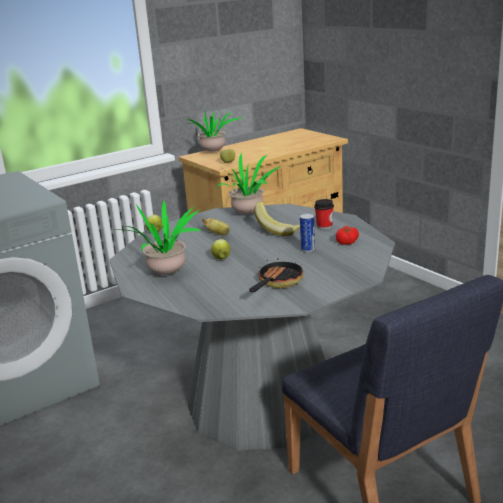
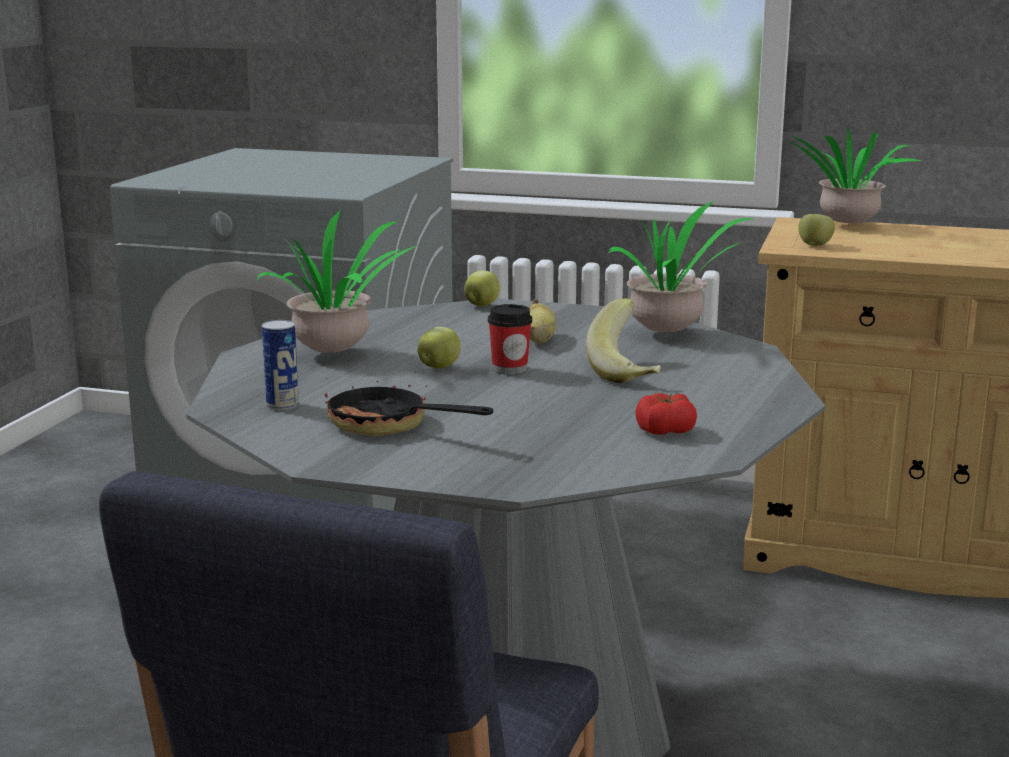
camera: 50 degrees right, 5 degrees down
(277, 283) = (389, 426): frying pan -> frying pan turned 135 degrees counterclockwise
(308, 250) = (572, 412): can -> can (282, 405)
(324, 227) = (707, 397): cup -> cup (509, 369)

